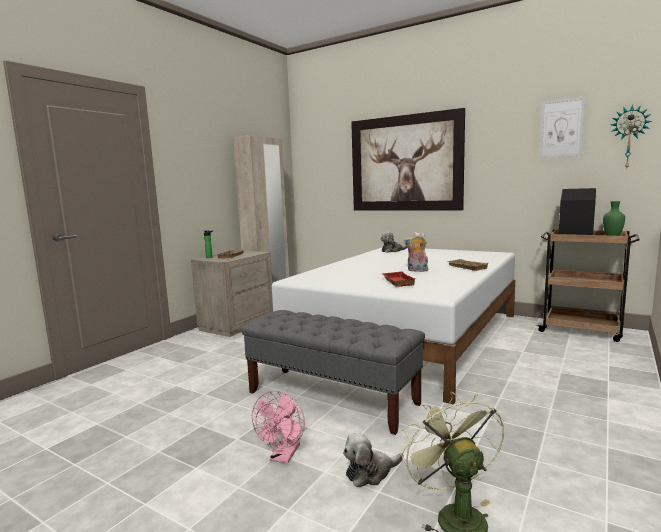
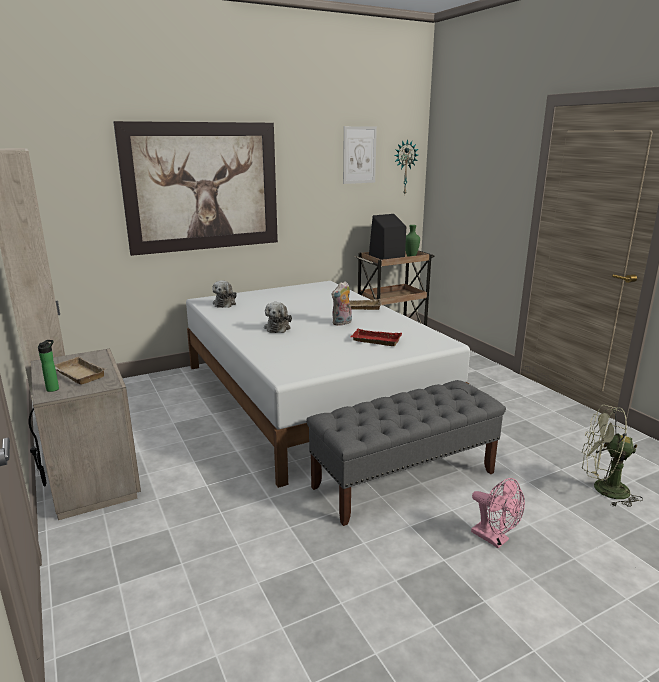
camera: 60 degrees left, 10 degrees up
(370, 472) = (541, 503): plush toy -> plush toy (278, 327)

